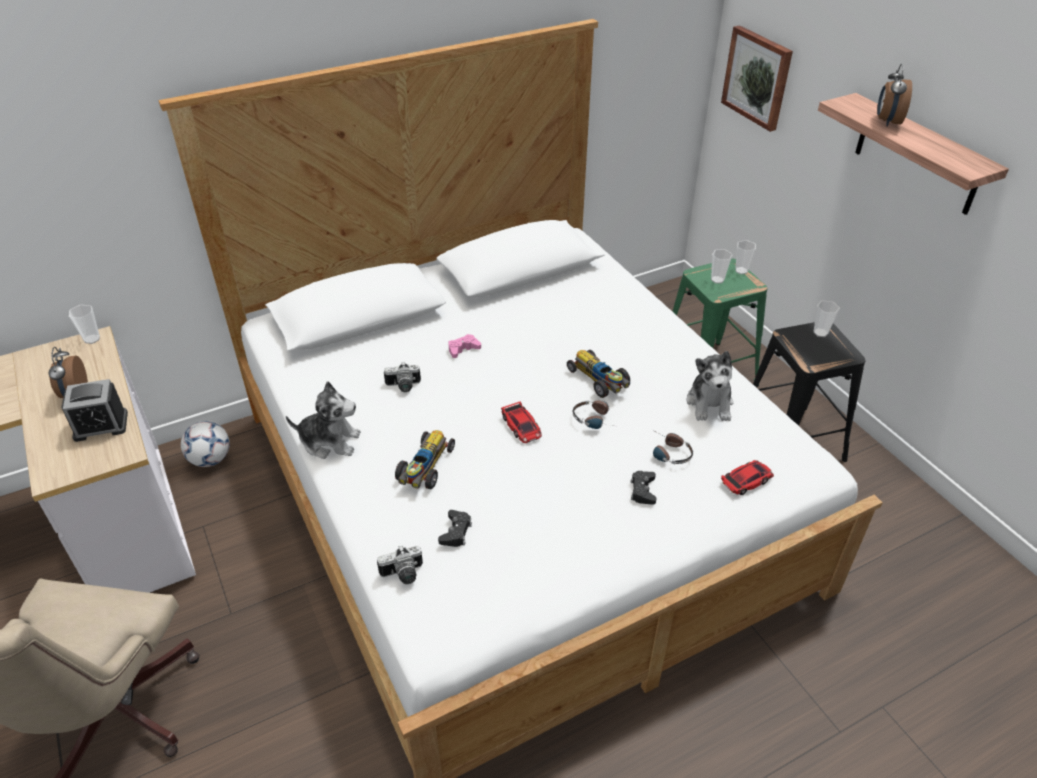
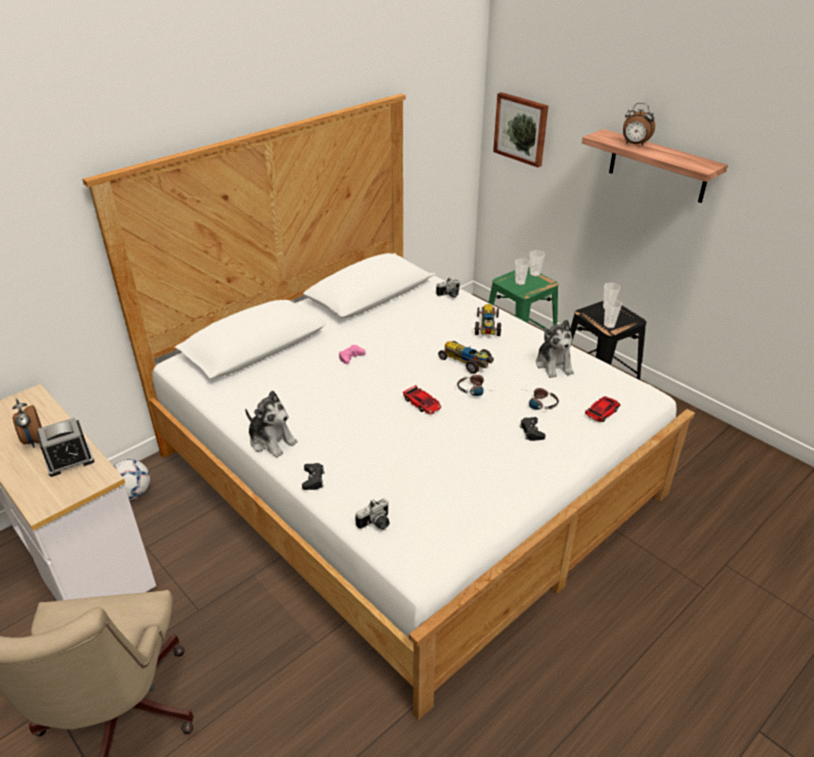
camera: 15 degrees left, 5 degrees down
(92, 339) = (29, 396): cup -> cup (609, 325)
(330, 441) = (272, 441): plush toy -> plush toy turned 45 degrees clockwise
(403, 386) = (314, 391): camera -> camera (449, 295)
(425, 468) = (359, 446): toy car -> toy car (487, 327)
(456, 532) = (405, 485): black game controller -> black game controller (313, 479)
(887, 121) = (634, 144): alarm clock -> alarm clock turned 60 degrees counterclockwise

